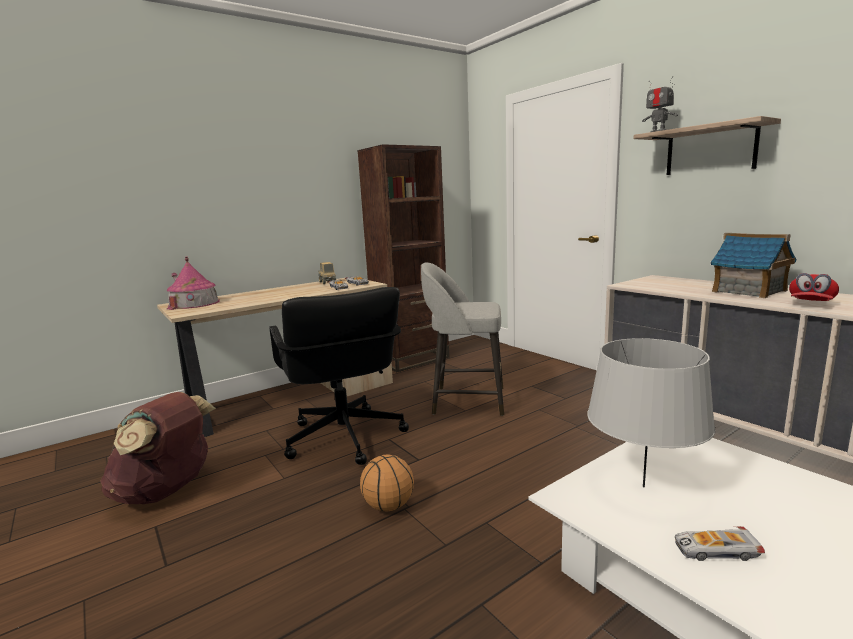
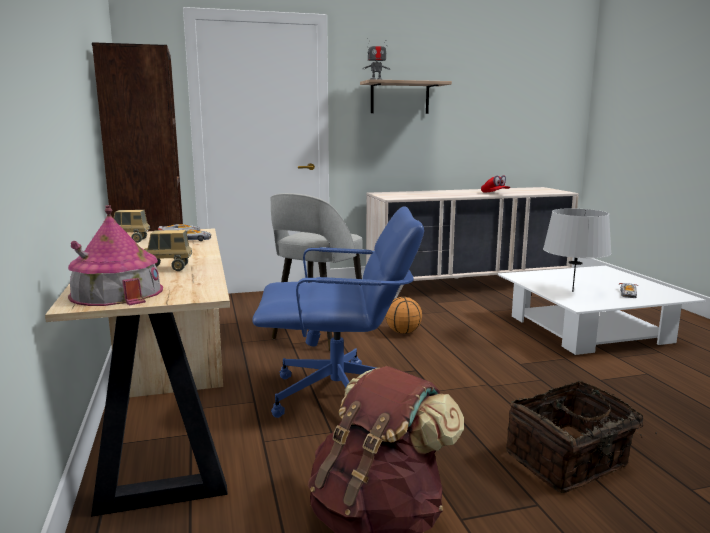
camera: 70 degrees left, 0 degrees up
(239, 582) = (569, 462): none -> basket
(249, 299) = (167, 269): none -> toy truck
(344, 438) = (340, 396): black office chair -> blue office chair
(389, 506) = (484, 391): basketball -> basketball (403, 332)
(749, 291) = (451, 192): toy house -> none

